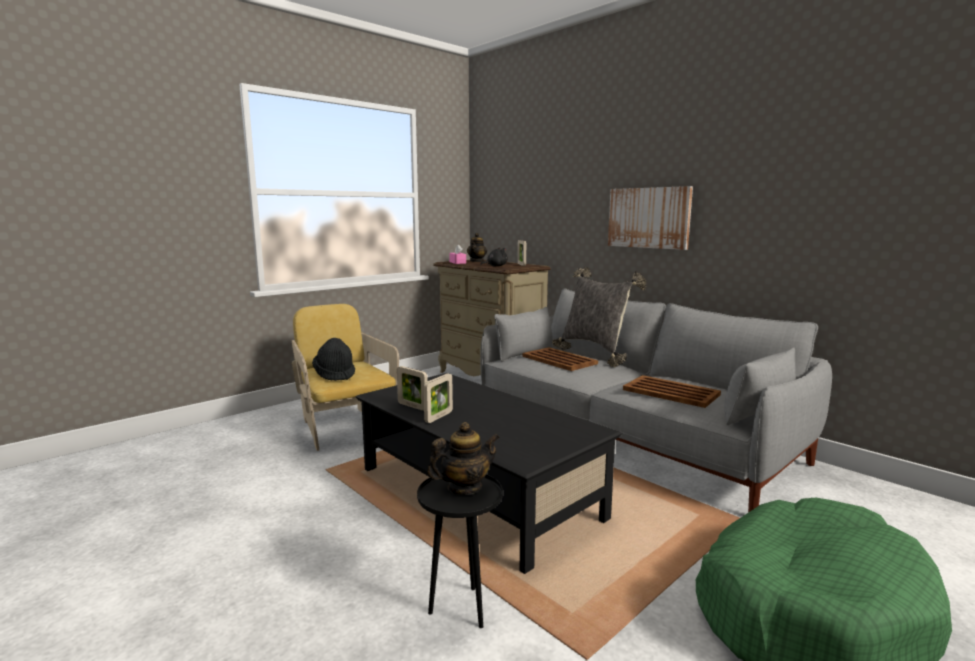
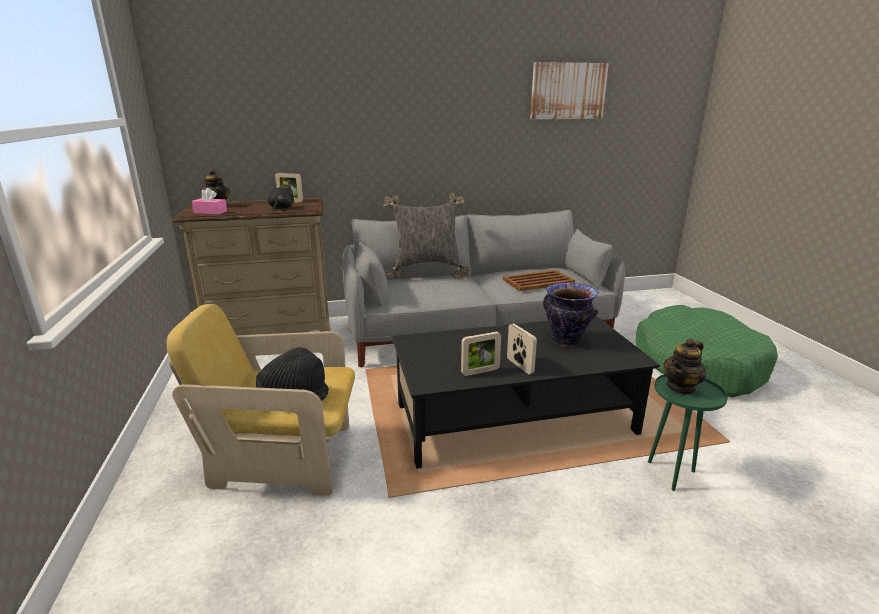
camera: 60 degrees left, 10 degrees up
(461, 608) = (671, 474): black side table -> green side table
(464, 488) = (681, 387): teapot -> teapot turned 135 degrees counterclockwise
(521, 426) = (565, 341): none -> vase
(558, 360) = (421, 287): brown tray -> none
(648, 218) = (428, 141): picture -> picture (568, 91)

